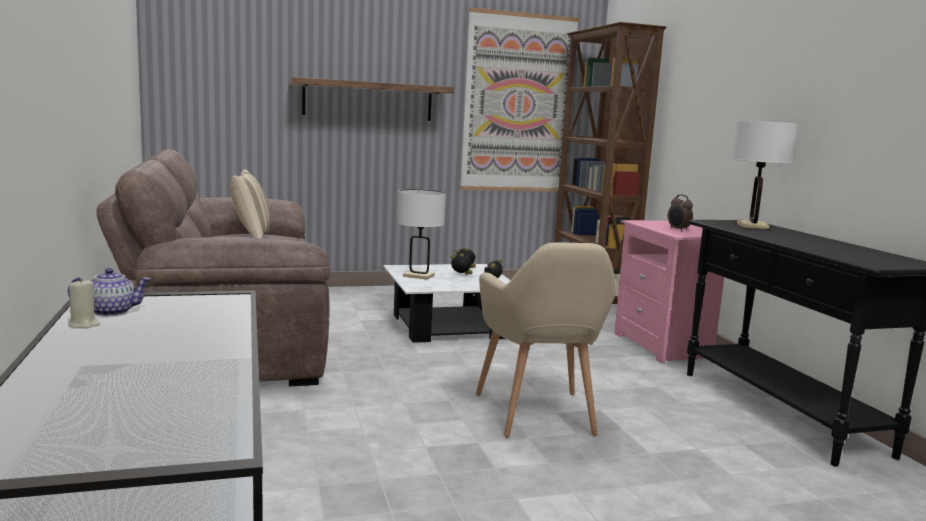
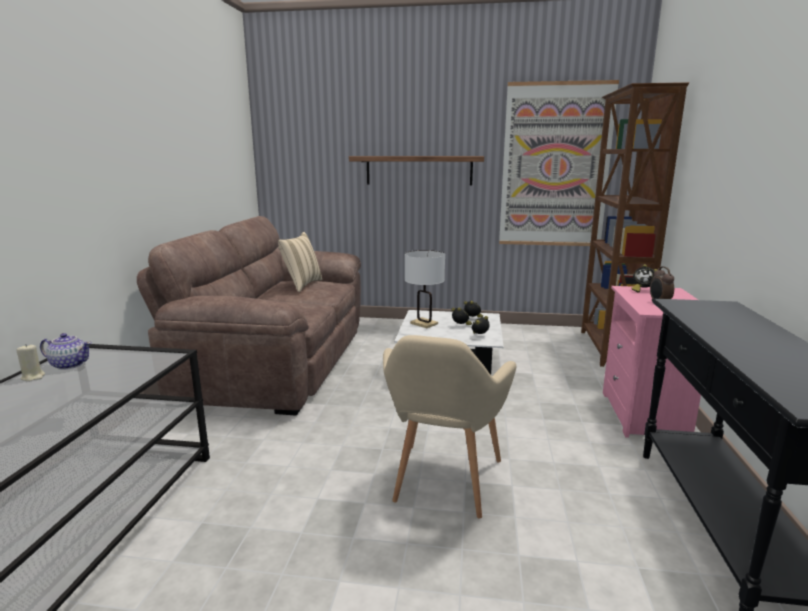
camera: 25 degrees right, 5 degrees up
(651, 222) = (641, 290): none -> alarm clock
(752, 226) = (720, 313): white table lamp -> none

